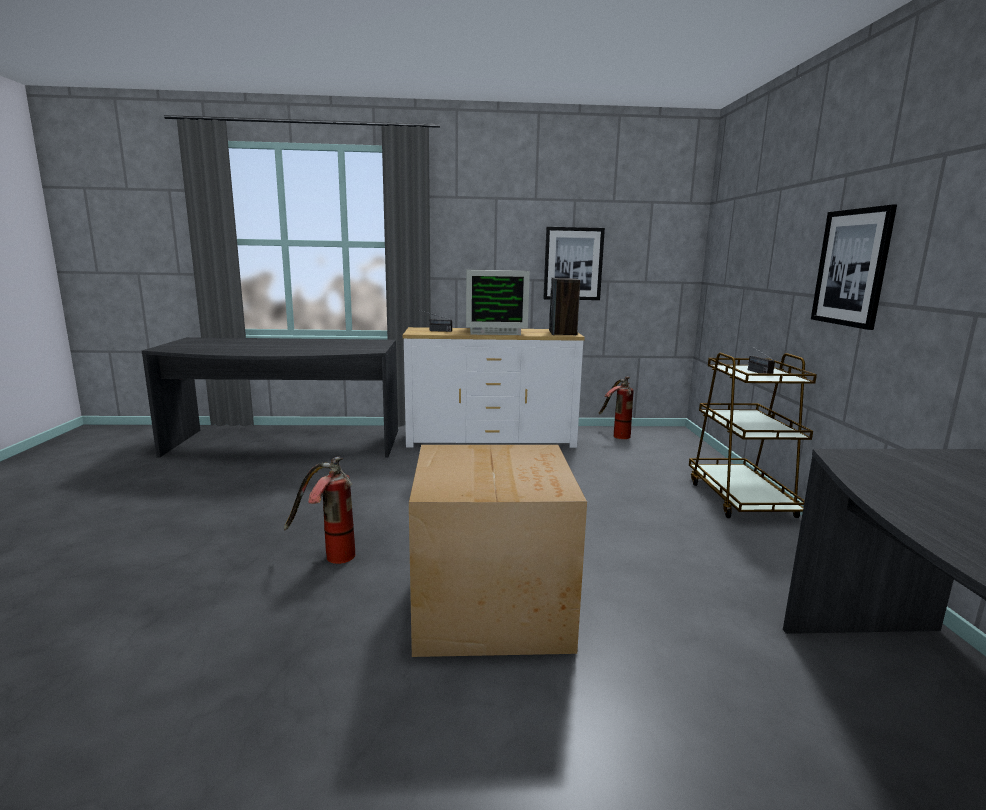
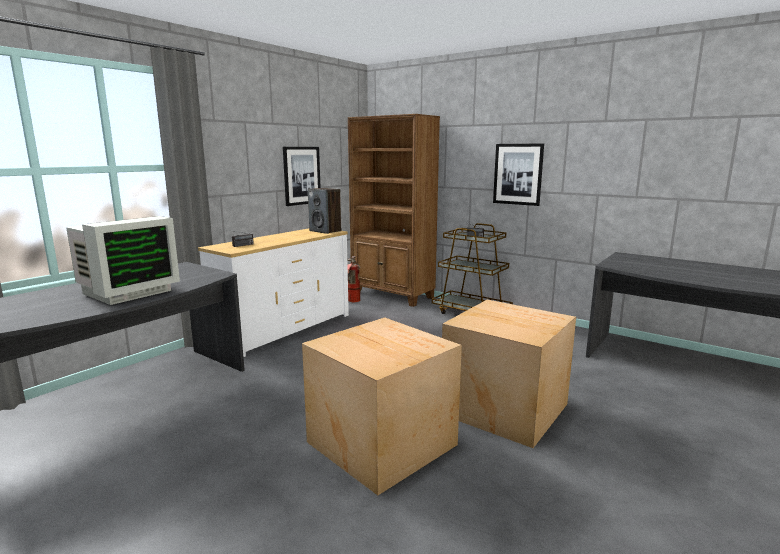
camera: 50 degrees left, 0 degrees up
(328, 557) = (382, 442): fire extinguisher -> cardboard box
(494, 331) = (280, 238): monitor -> monitor (127, 292)
(680, 446) = (393, 295): none -> brown bookcase

